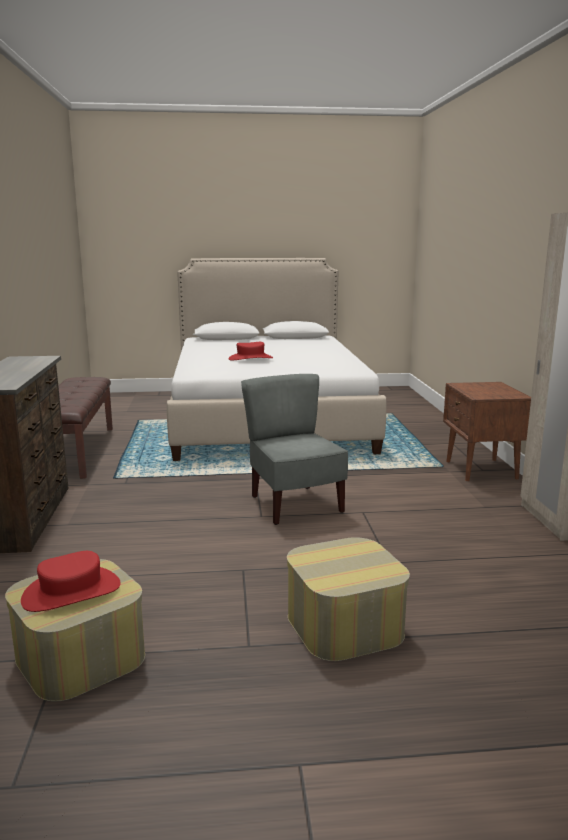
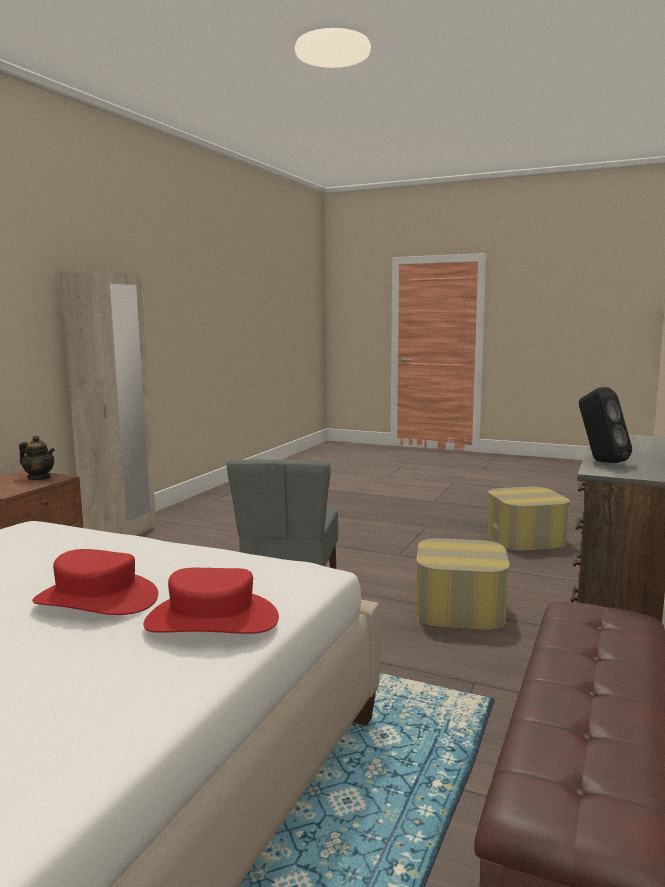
camera: 150 degrees left, 5 degrees down
(40, 362) = (600, 461): none -> black speaker
(71, 592) = (529, 495): red hat -> red hat (212, 620)
(344, 624) = (366, 523): ottoman -> ottoman (460, 608)
(488, 394) = (39, 478): none -> teapot

